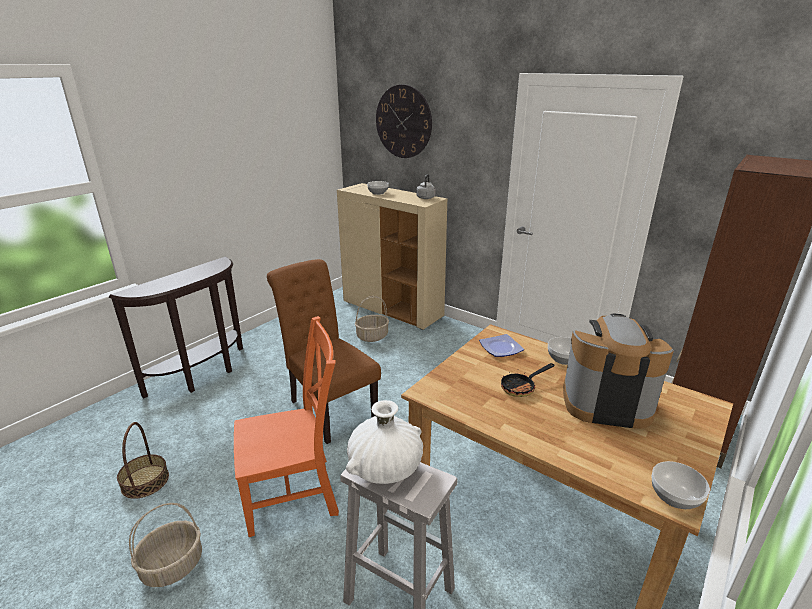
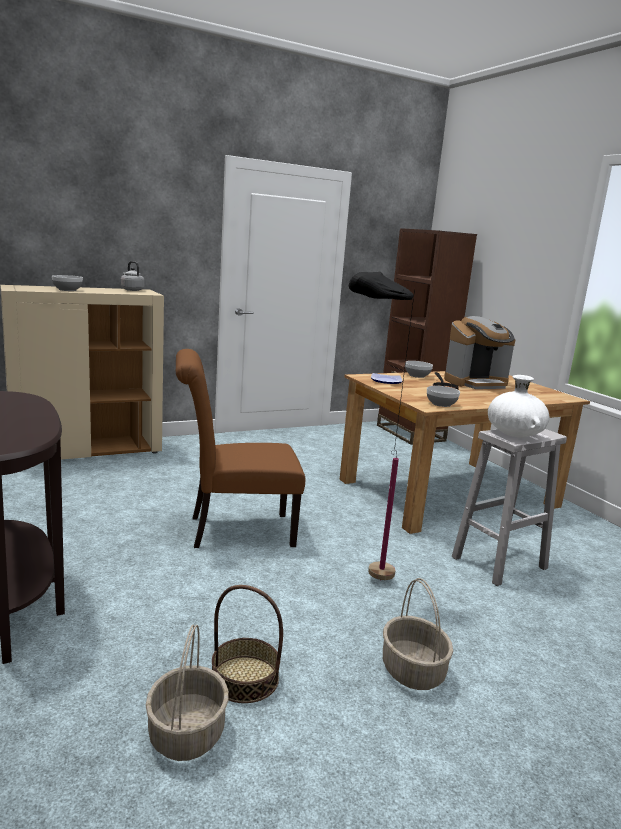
camera: 65 degrees left, 10 degrees down
(295, 494) = (357, 579): orange chair -> black floor lamp
(372, 336) = (126, 475): basket -> basket (186, 733)
(403, 122) = (74, 198): wall clock -> none
(605, 403) = (476, 383): coffee machine -> coffee machine turned 150 degrees counterclockwise
(675, 497) = (565, 397): bowl -> bowl (441, 404)

